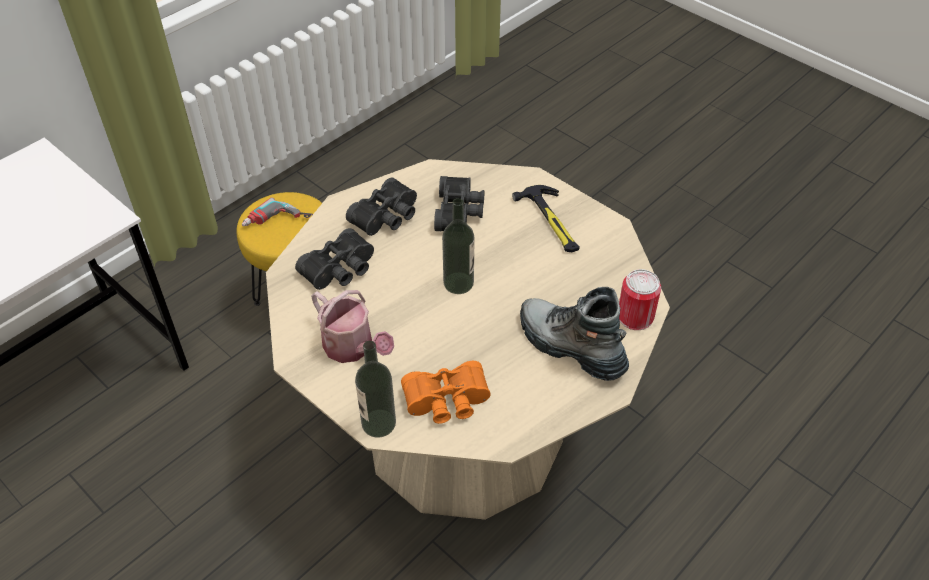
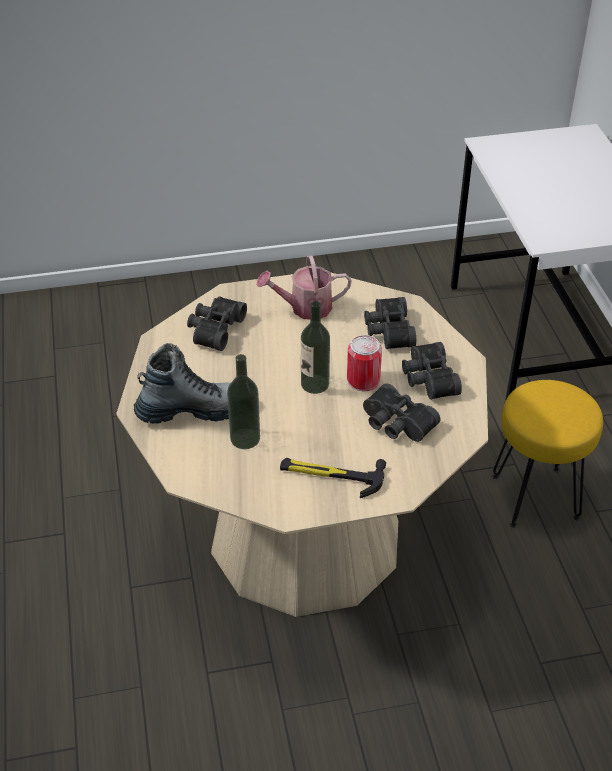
camera: 125 degrees right, 5 degrees down
(279, 223) = (552, 405): power drill -> none
(378, 423) = (231, 294): bottle -> bottle (245, 438)
(447, 402) = (214, 329): orange binoculars -> black binoculars
(635, 316) = (180, 463): can -> can (363, 380)

